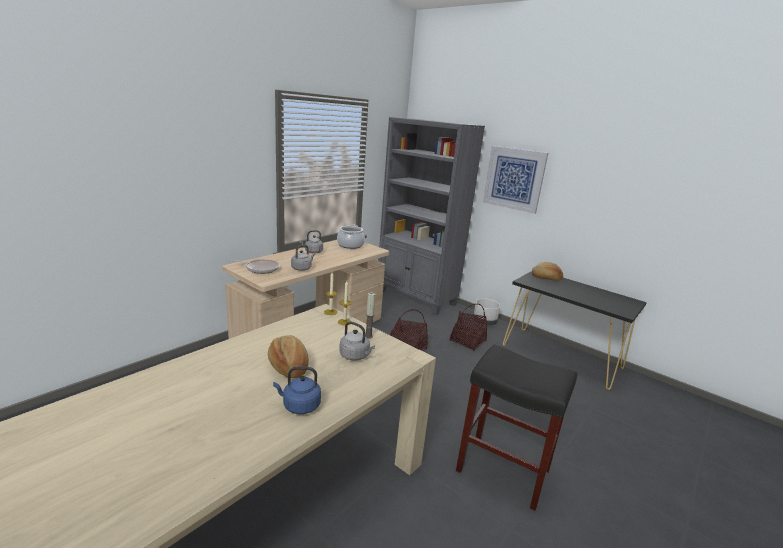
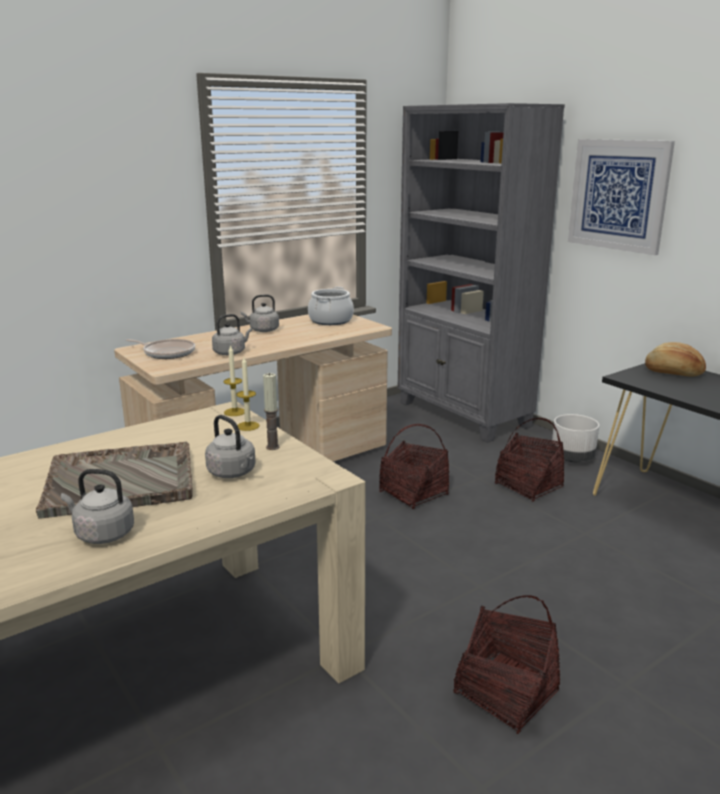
camera: 15 degrees right, 0 degrees up
(288, 366) = (122, 481): bread -> grey tray
(299, 406) = (102, 534): blue kettle -> grey kettle
(501, 470) = (505, 693): black stool -> basket

